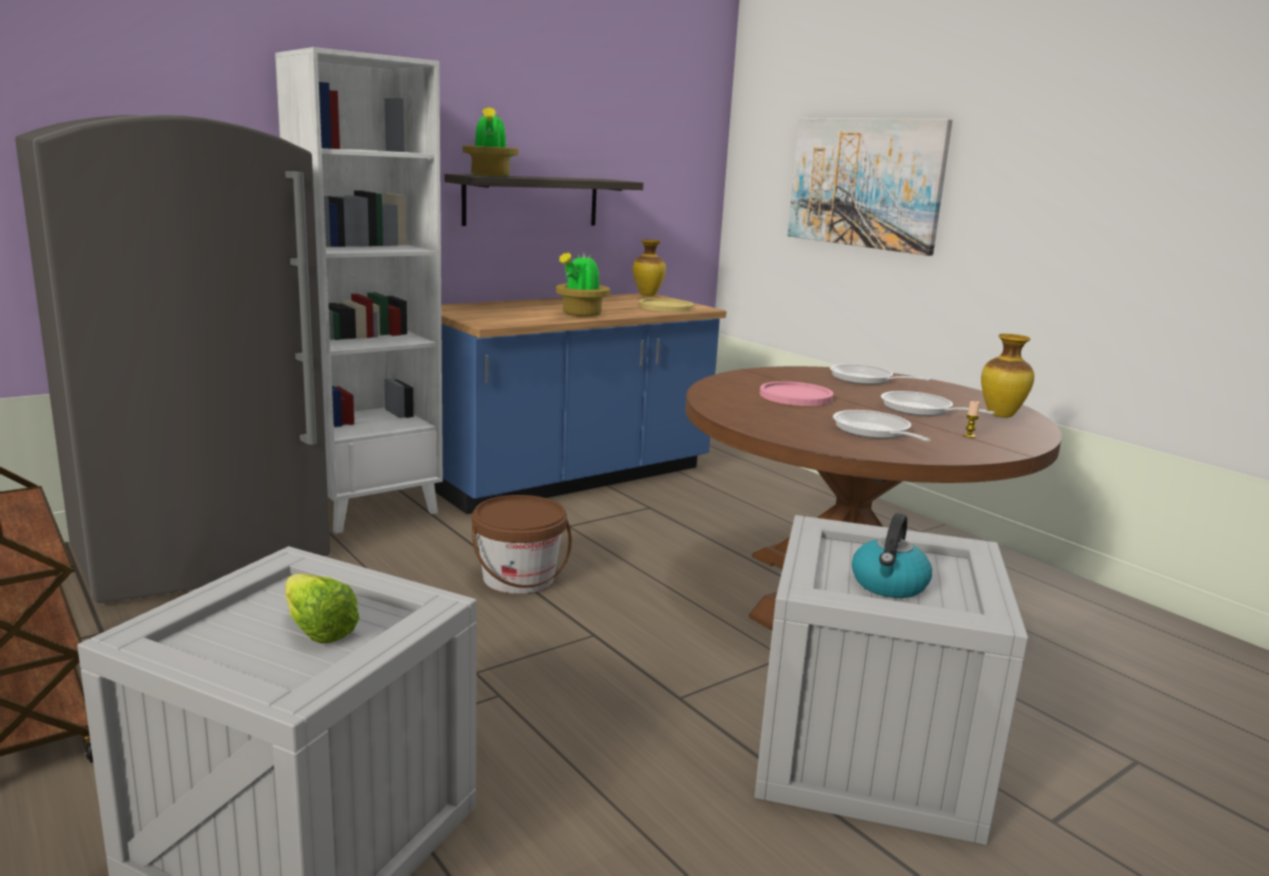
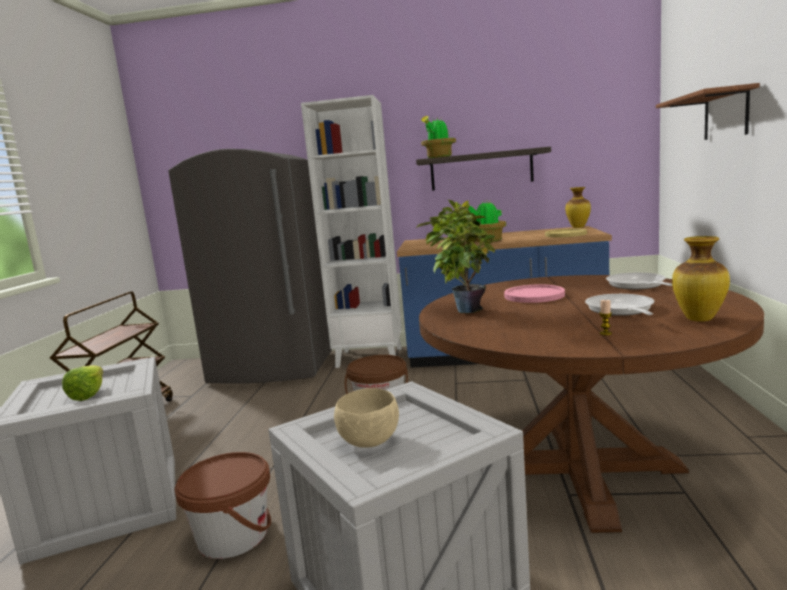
camera: 45 degrees right, 5 degrees down
(601, 788) = (233, 536): none -> brown bucket
(769, 420) = (463, 310): none -> potted plant
(865, 183) = (726, 114): picture -> shelf
(874, 432) = (522, 324): frying pan -> none
(889, 585) = (371, 442): kettle -> beige bowl

